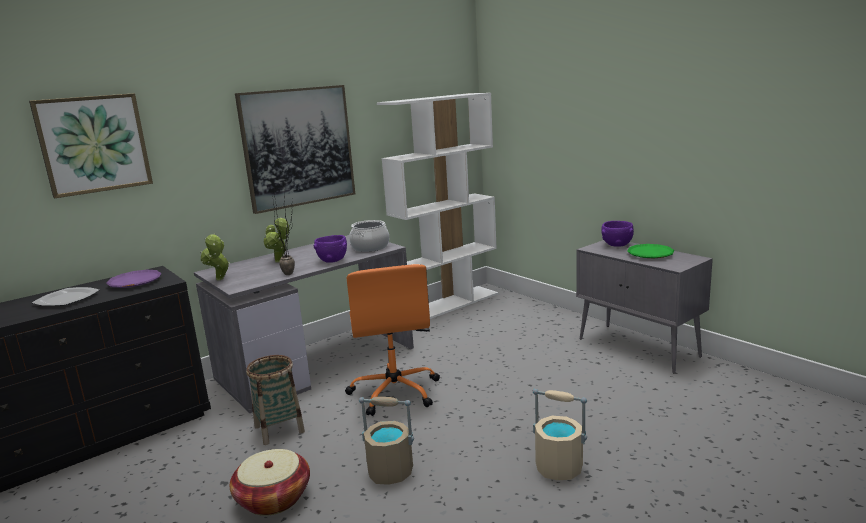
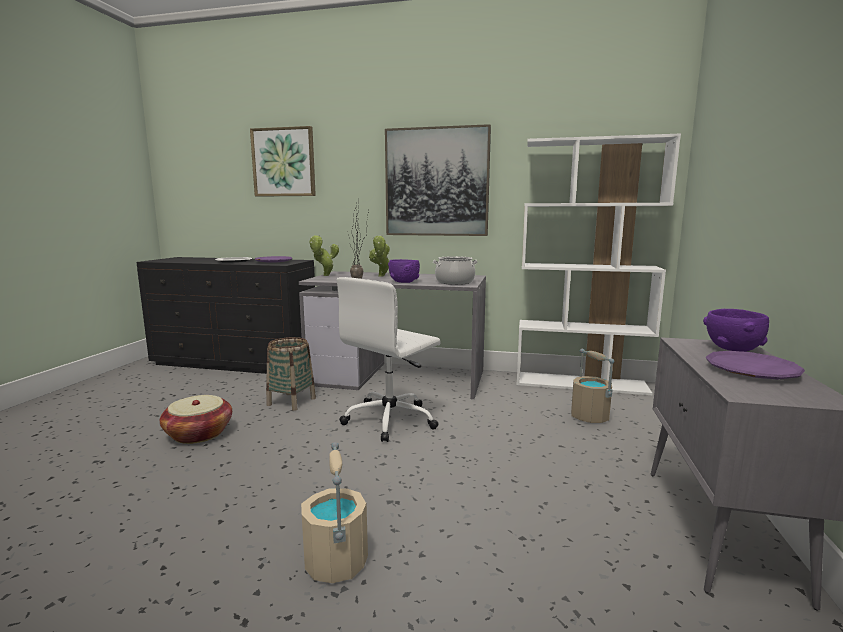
camera: 50 degrees right, 5 degrees down
(390, 472) = (262, 464): beige bucket -> beige bucket (590, 417)
(395, 392) = (391, 419): orange office chair -> white office chair
(650, 254) = (751, 371): green plate -> purple plate

